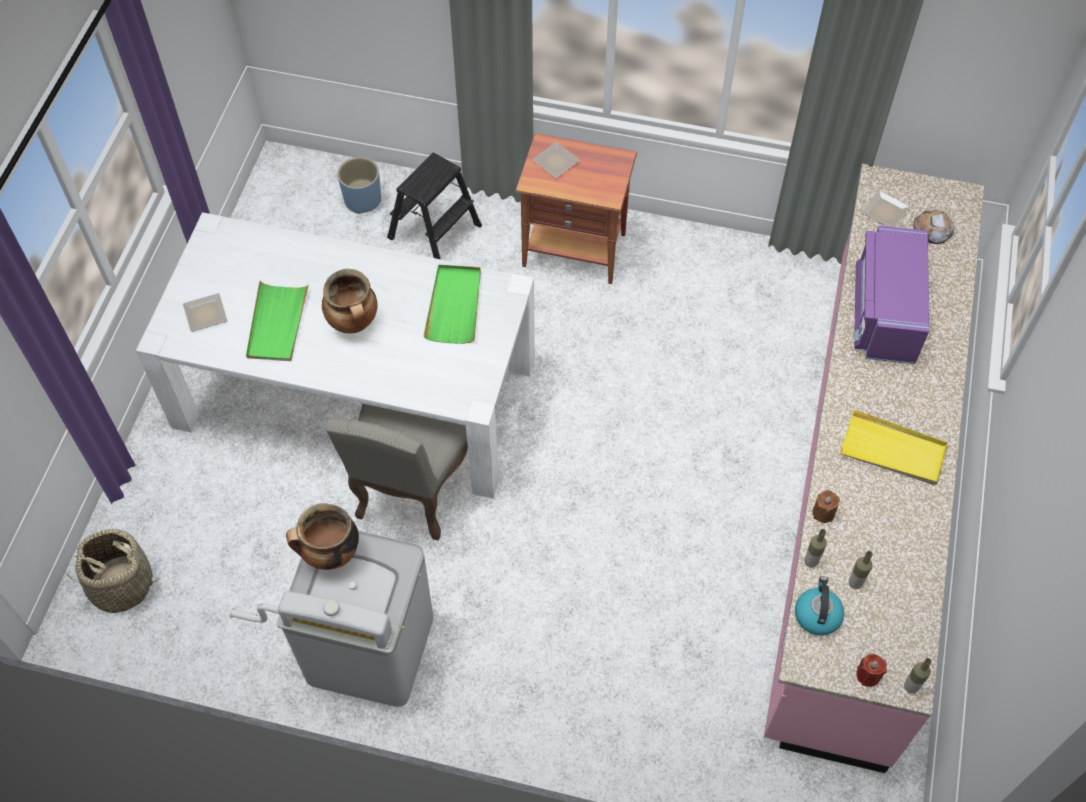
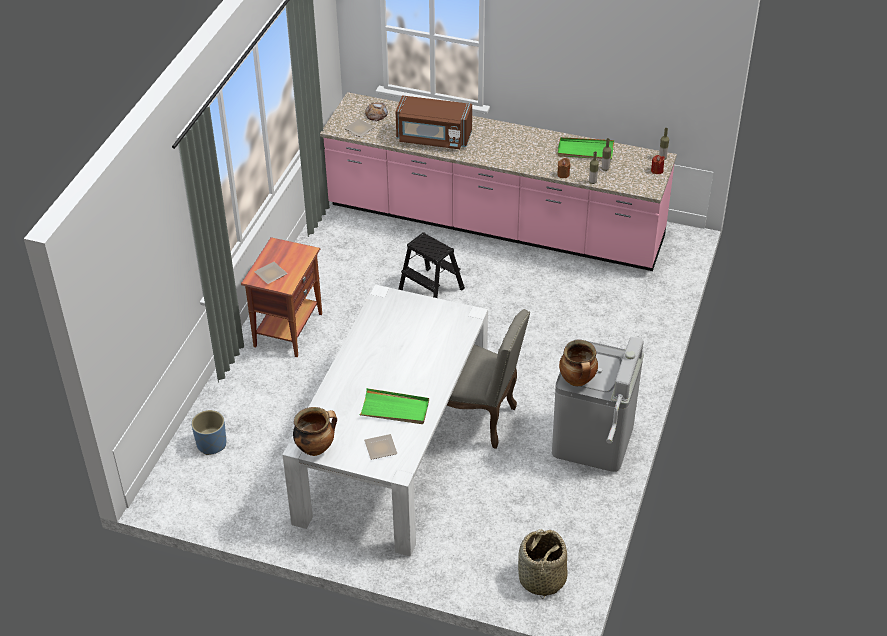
camera: 85 degrees left, 15 degrees down
(354, 323) = (400, 370): cooking pot -> cooking pot (316, 447)
(434, 231) = (254, 403): black step ladder -> black step ladder (431, 290)
(454, 305) = (392, 321): green tray -> green tray (585, 151)
(817, 614) = (623, 183): kettle -> none
(885, 313) = (433, 138): purple microwave -> brown microwave
(892, 451) = (525, 147): yellow tray -> none

